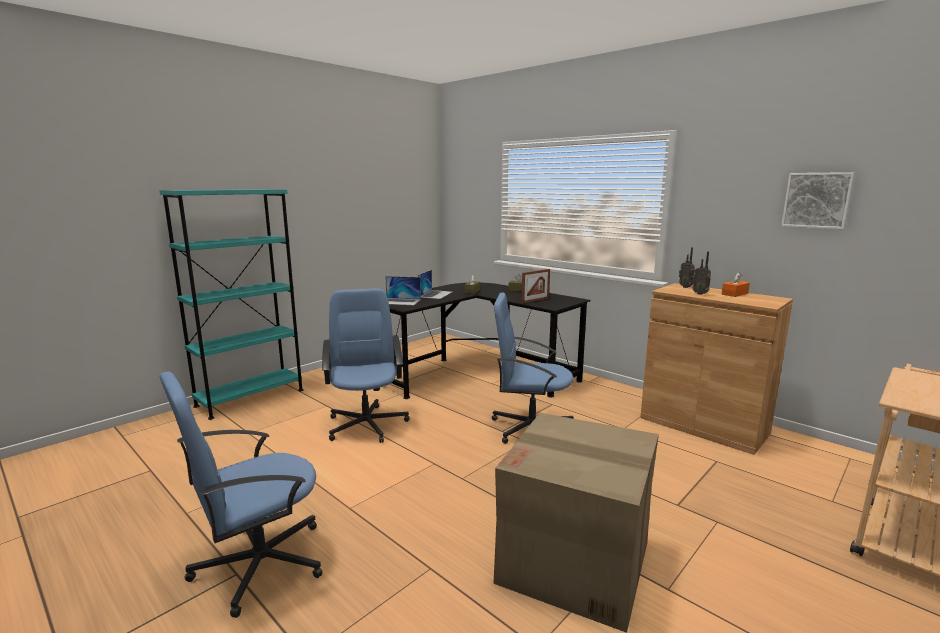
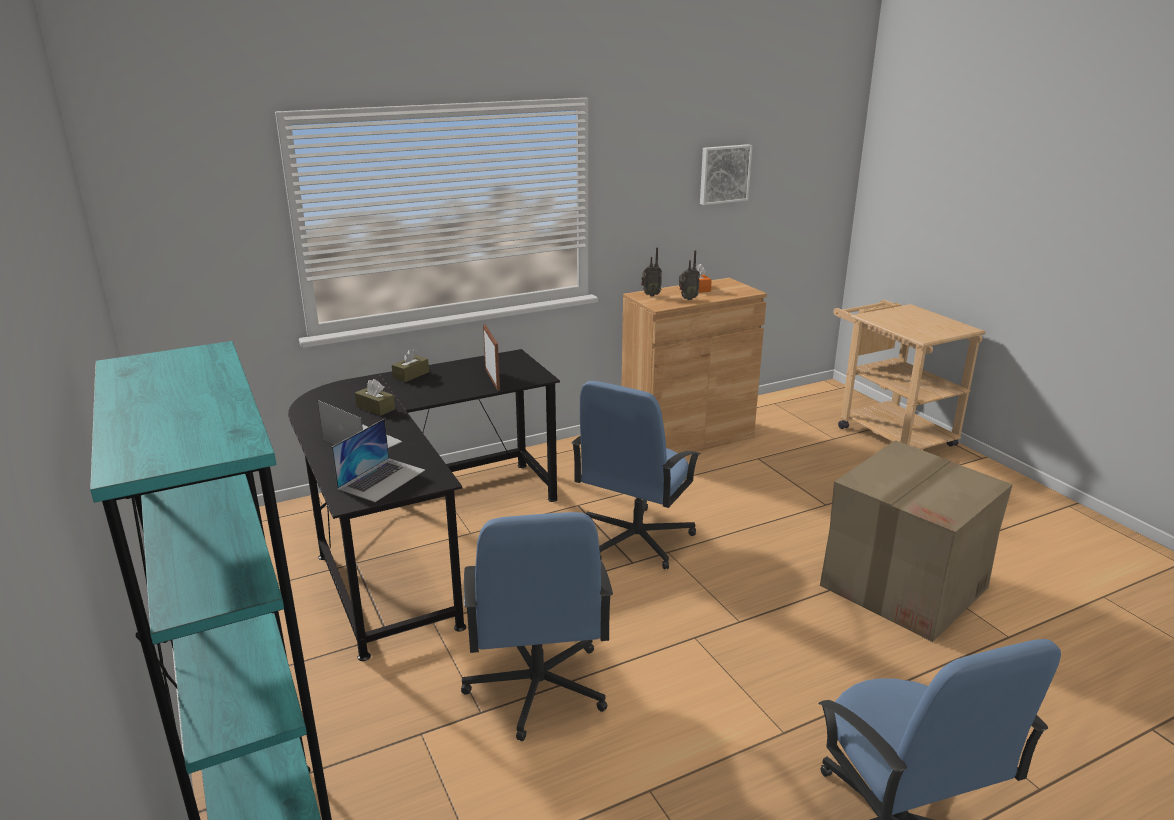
camera: 70 degrees left, 10 degrees up
(367, 424) = (537, 687): blue office chair -> blue office chair turned 105 degrees counterclockwise

